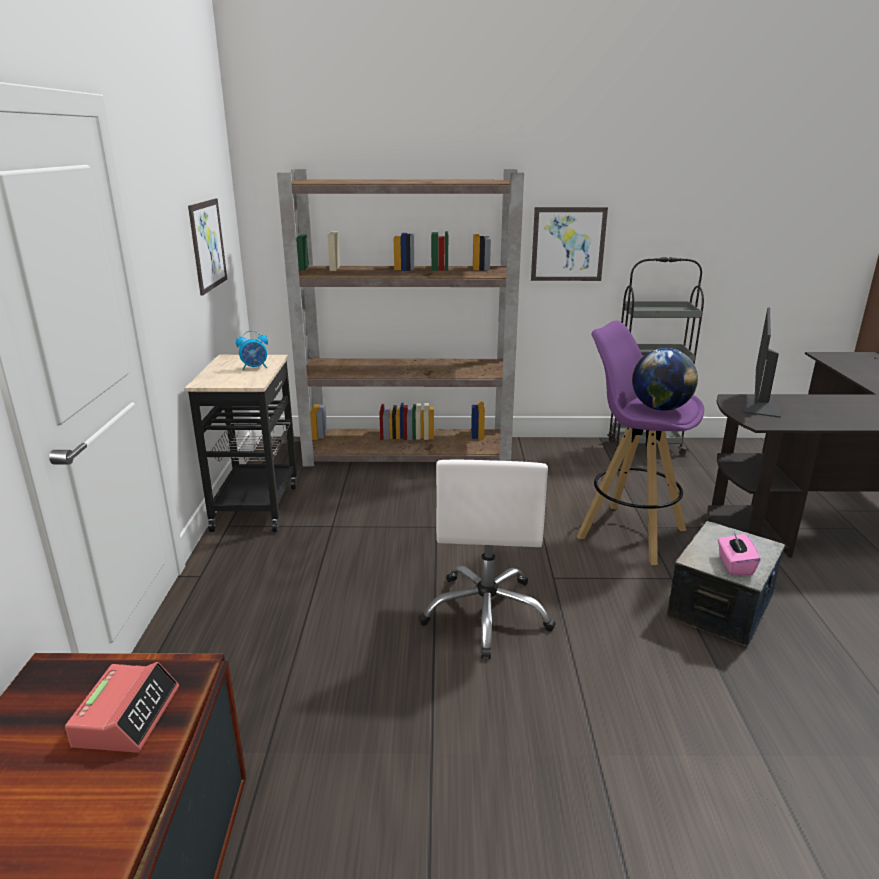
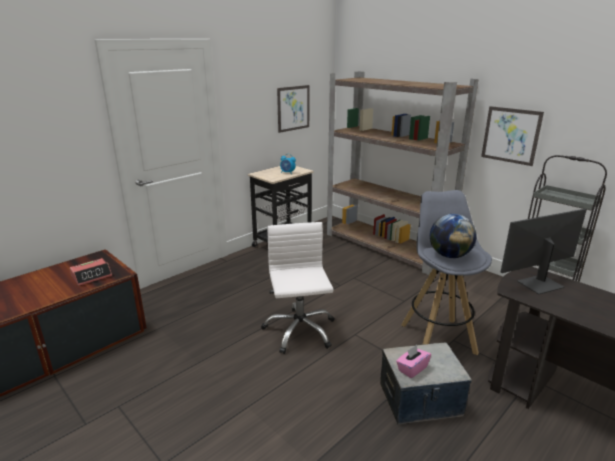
camera: 45 degrees right, 0 degrees up
(487, 613) = (299, 330): white office chair -> white office chair turned 120 degrees clockwise
(628, 532) = (437, 337): purple stool -> grey stool

